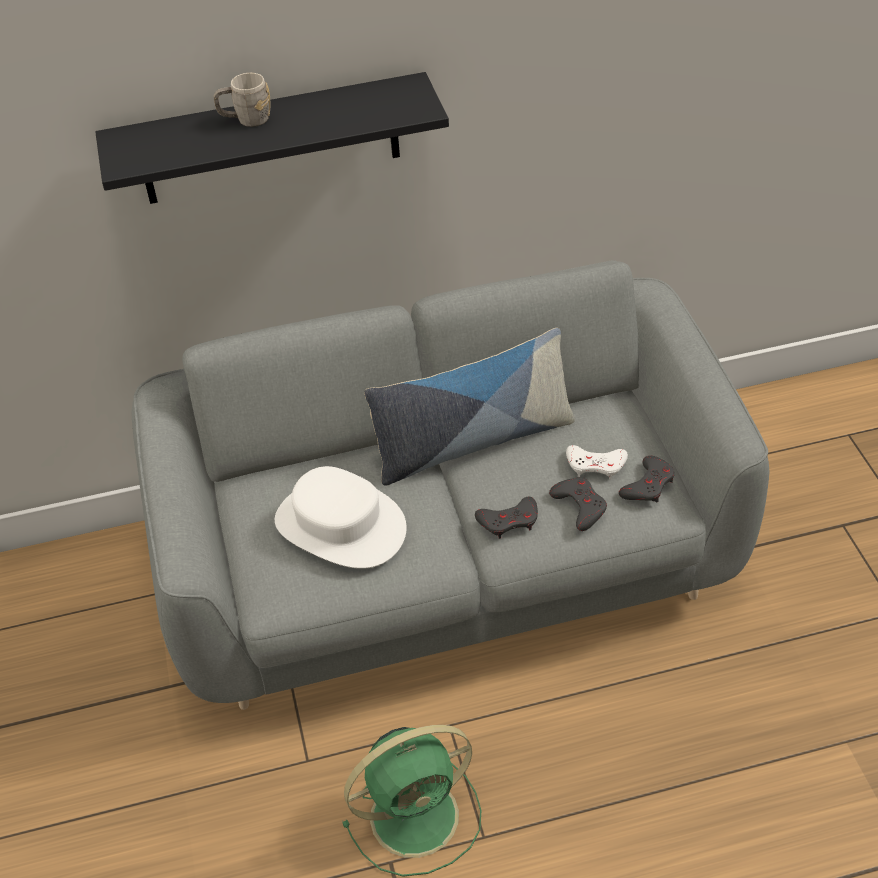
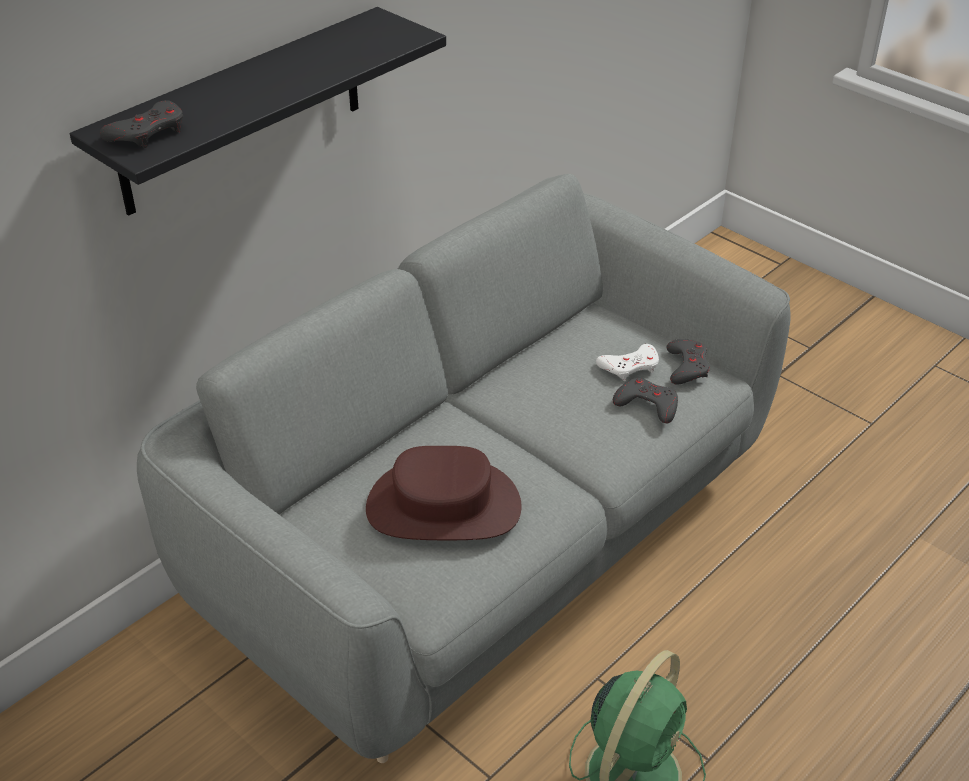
camera: 35 degrees left, 5 degrees down
(246, 120) = (238, 83): grey mug -> none
(339, 526) = (443, 507): white hat -> brown hat
(473, 442) = (501, 389): pillow -> none
(509, 521) = (597, 441): grey game controller -> grey game controller (148, 132)

